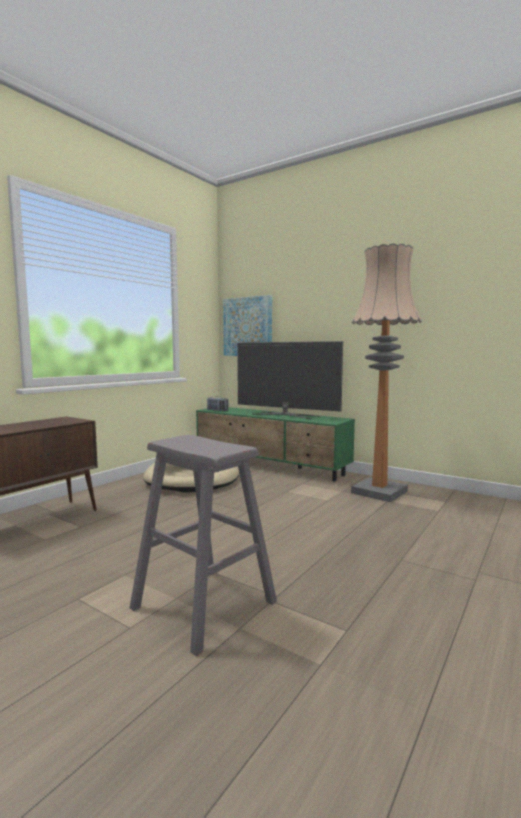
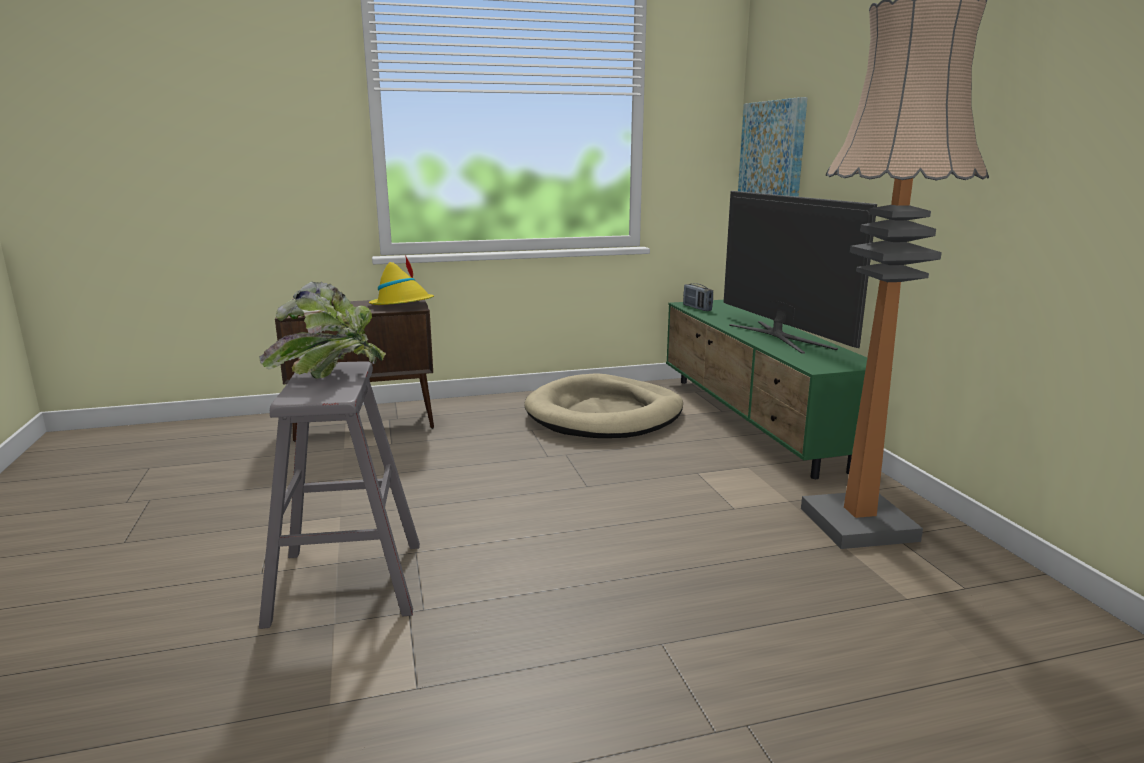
camera: 40 degrees right, 10 degrees up
(65, 420) = (403, 305): none -> yellow hat
(188, 442) = (329, 373): none -> potted plant

